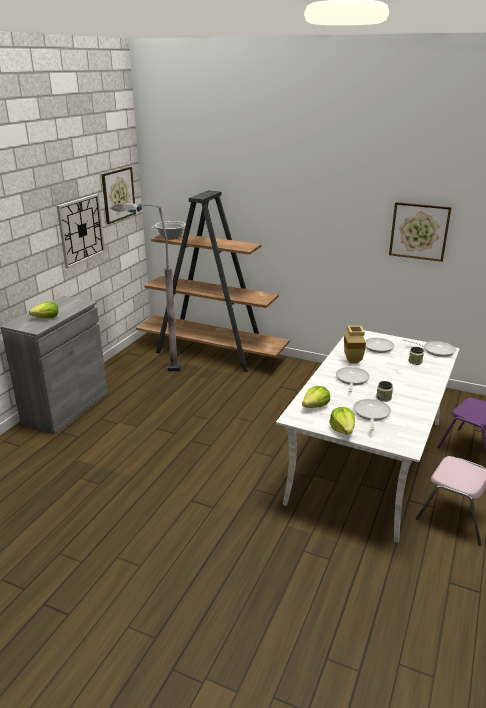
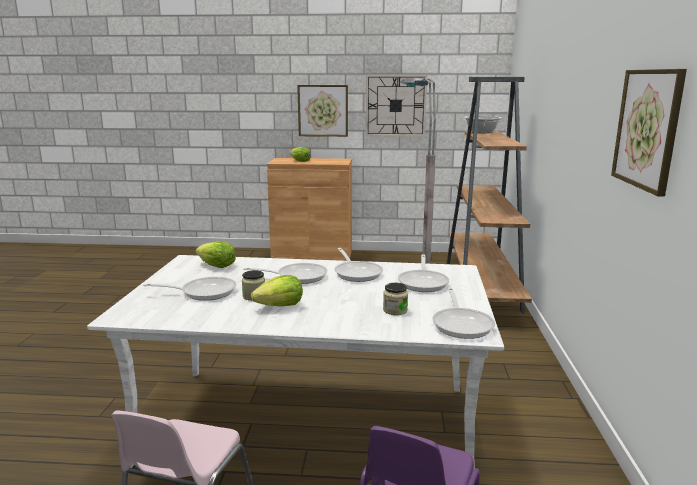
camera: 70 degrees right, 10 degrees down
(66, 408) = (312, 256): grey cabinet -> brown cabinet
(118, 195) = (463, 82): picture -> picture (323, 110)
(342, 429) = (162, 281): lettuce -> lettuce (280, 306)
(351, 361) = (357, 273): beige vase -> frying pan

